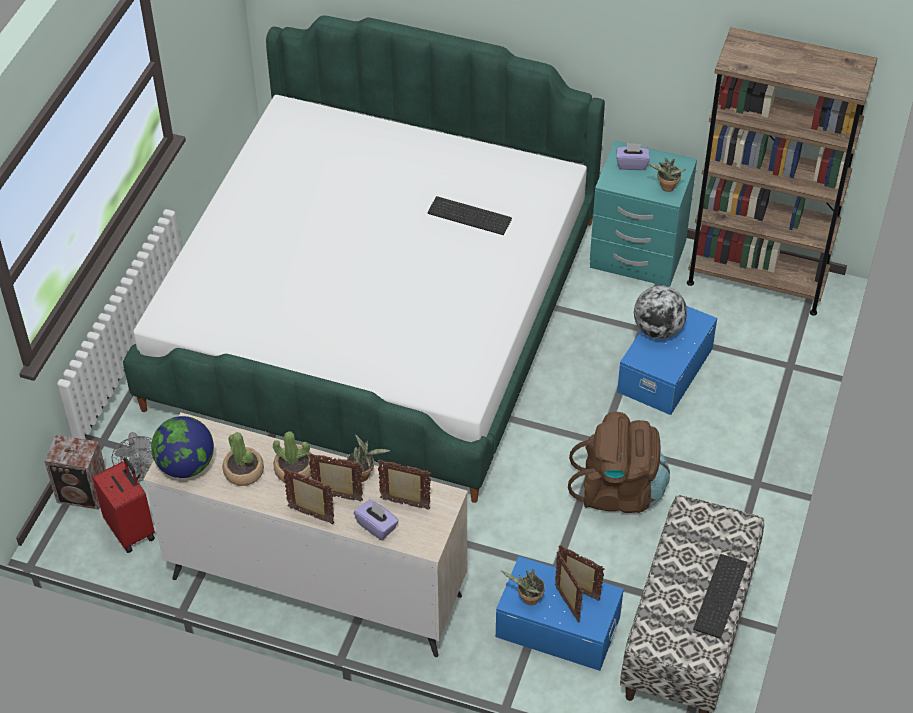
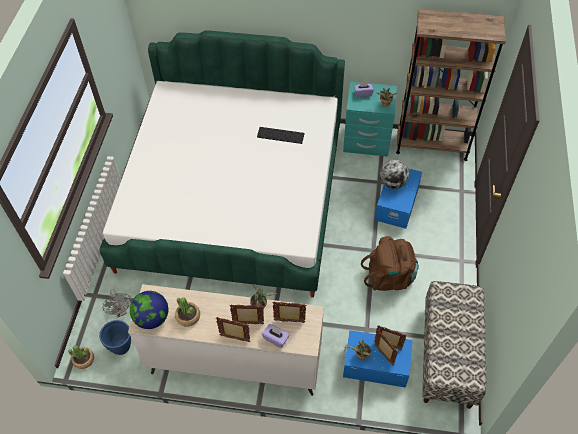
camera: 10 degrees left, 5 degrees up
(84, 493) = (90, 329): speaker -> none
(132, 530) = (121, 347): red suitcase -> blue planter
(294, 470) = (218, 310): potted plant -> potted plant (84, 359)
(722, 597) = (473, 339): keyboard -> none

